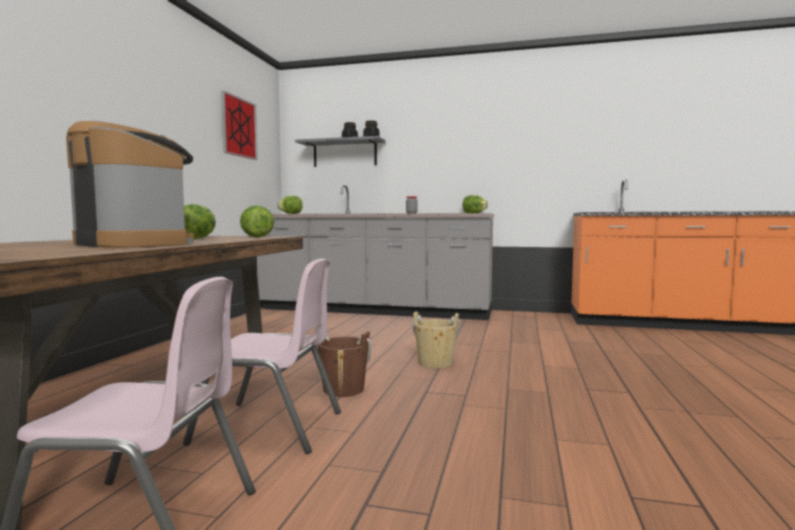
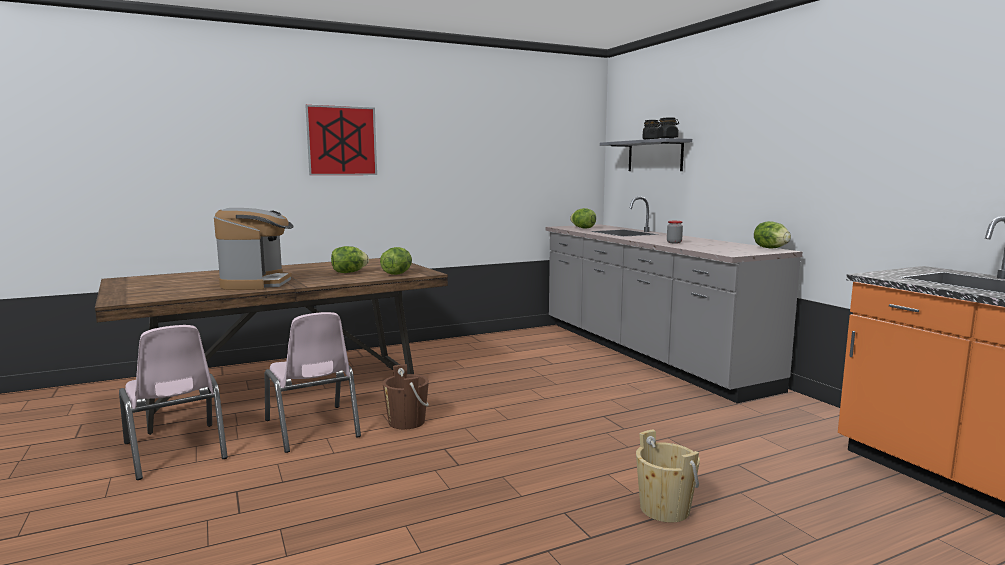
camera: 50 degrees right, 5 degrees up
(239, 127) = (530, 139): picture -> picture (342, 141)
(435, 363) = (525, 428): beige bucket -> beige bucket (664, 509)

